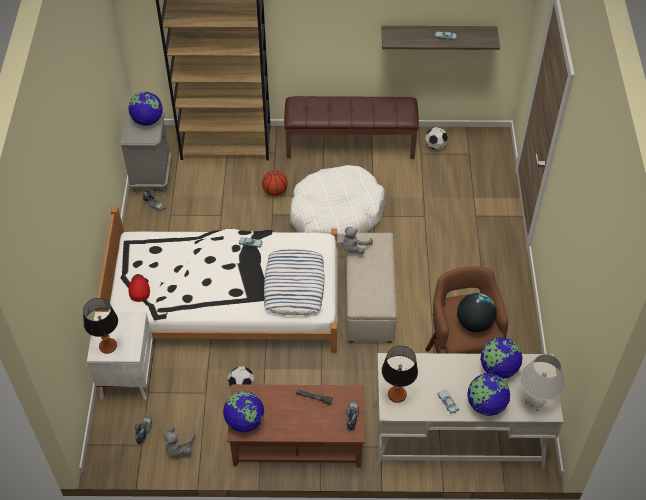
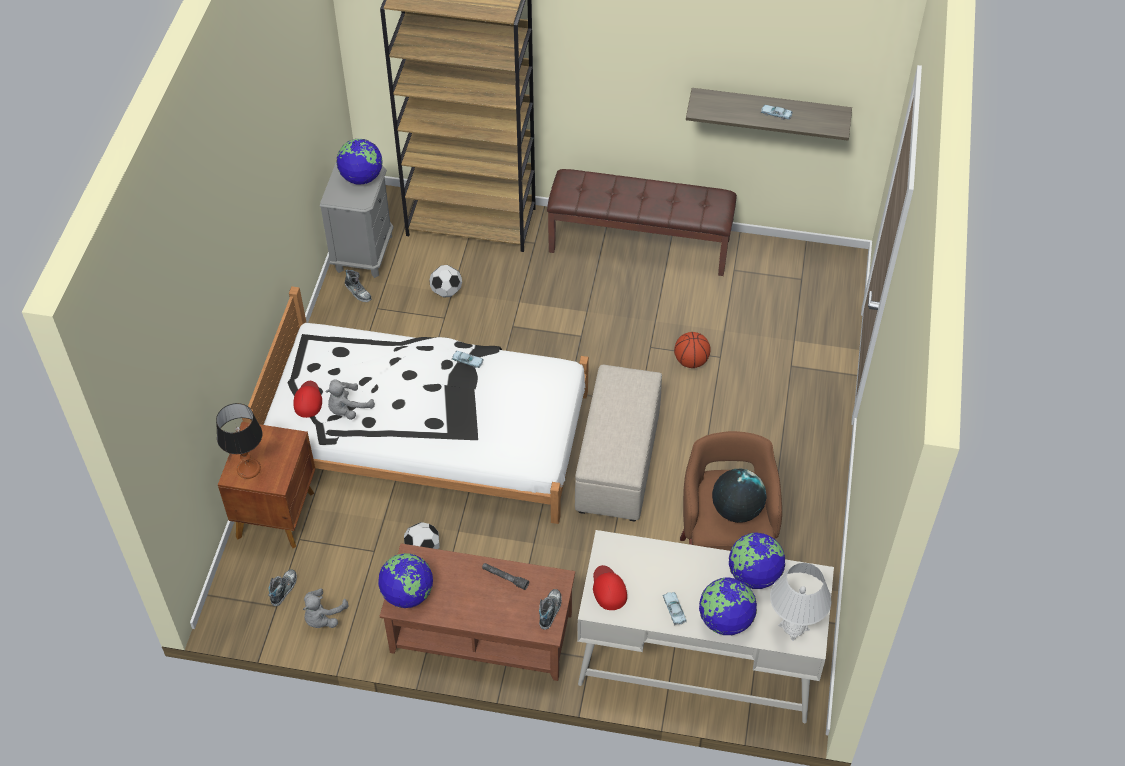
camera: 10 degrees right, 0 degrees up
(128, 376) = (277, 514): white nightstand -> brown nightstand
(275, 191) = (523, 295): basketball -> basketball (691, 361)
(294, 285) = (513, 425): pillow -> none
(336, 214) = (599, 337): white dog bed -> none
(354, 248) = (604, 386): grey plush toy -> grey plush toy (348, 409)
(397, 395) = (608, 589): table lamp -> red cap
(435, 146) = (757, 262): football -> football (446, 291)

